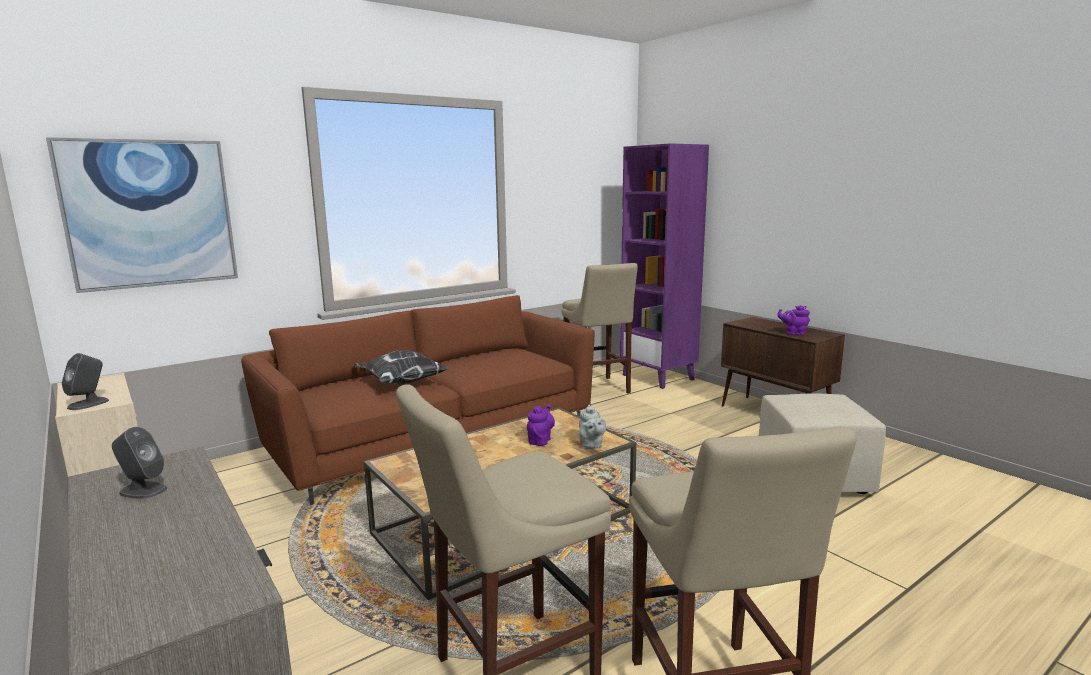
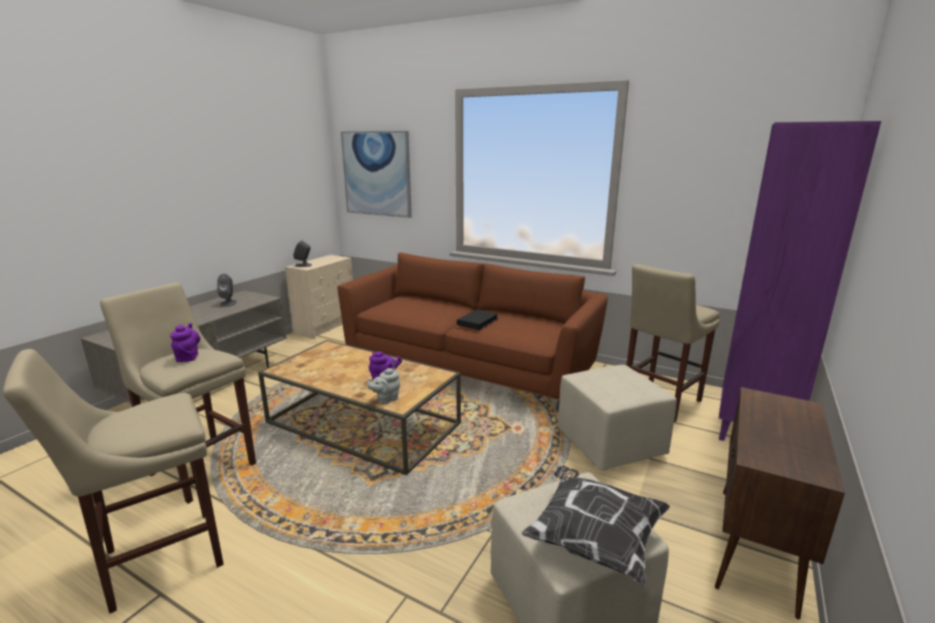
camera: 65 degrees right, 5 degrees up
(401, 383) = (434, 311): pillow -> pillow (593, 539)
(468, 371) = (478, 322): none -> black book
(644, 419) = (611, 444): none -> beige ottoman
(793, 333) = (767, 441): purple teapot -> purple teapot (188, 357)

